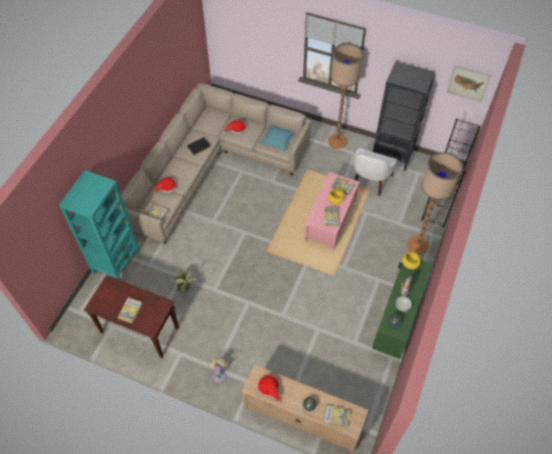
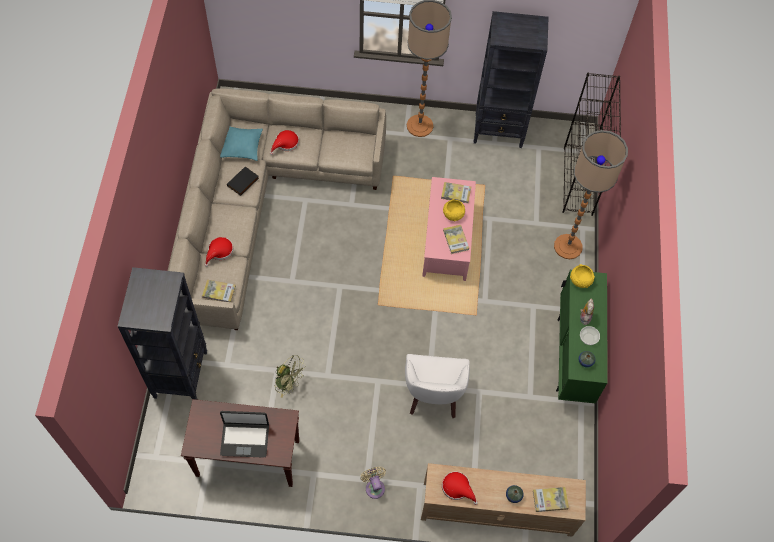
camera: 20 degrees left, 5 degrees up
(117, 263) = (181, 374): turquoise bookcase -> black bookcase
(130, 310) = (245, 439): book -> laptop
(277, 140) = (347, 147): turquoise pillow -> turquoise pillow (242, 146)
(369, 181) = (480, 173): white armchair -> white armchair (433, 395)
(468, 83) = (593, 23): picture -> none

